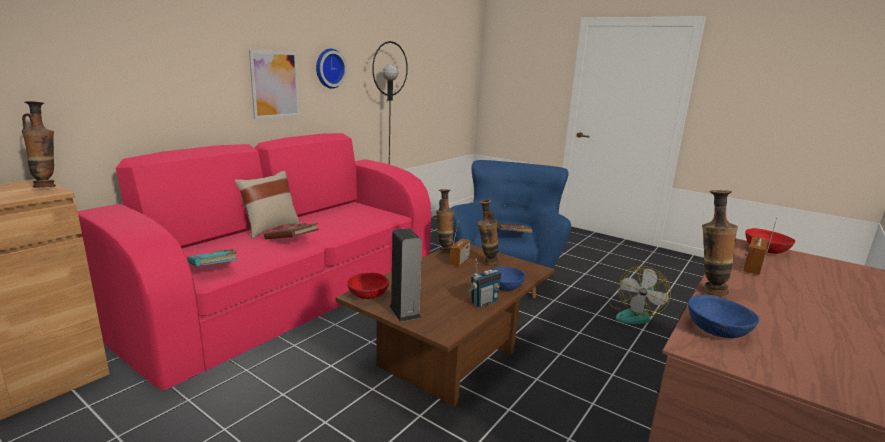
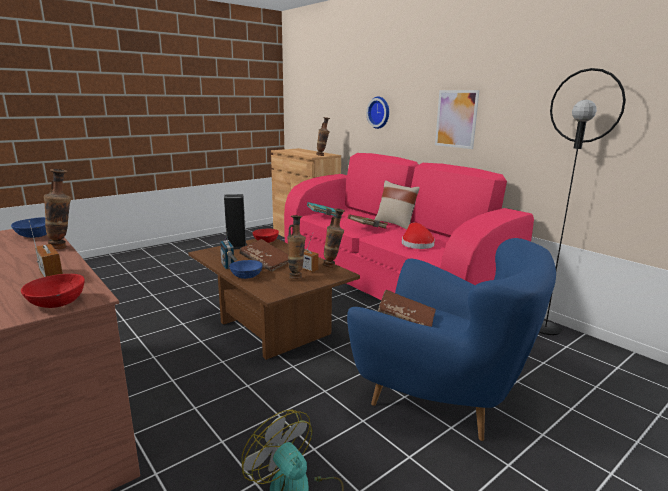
camera: 105 degrees right, 0 degrees up
(329, 68) = (514, 105): wall clock -> wall clock (380, 112)
(352, 221) = (416, 244): none -> red hat
(456, 282) = (266, 262): none -> brown book

